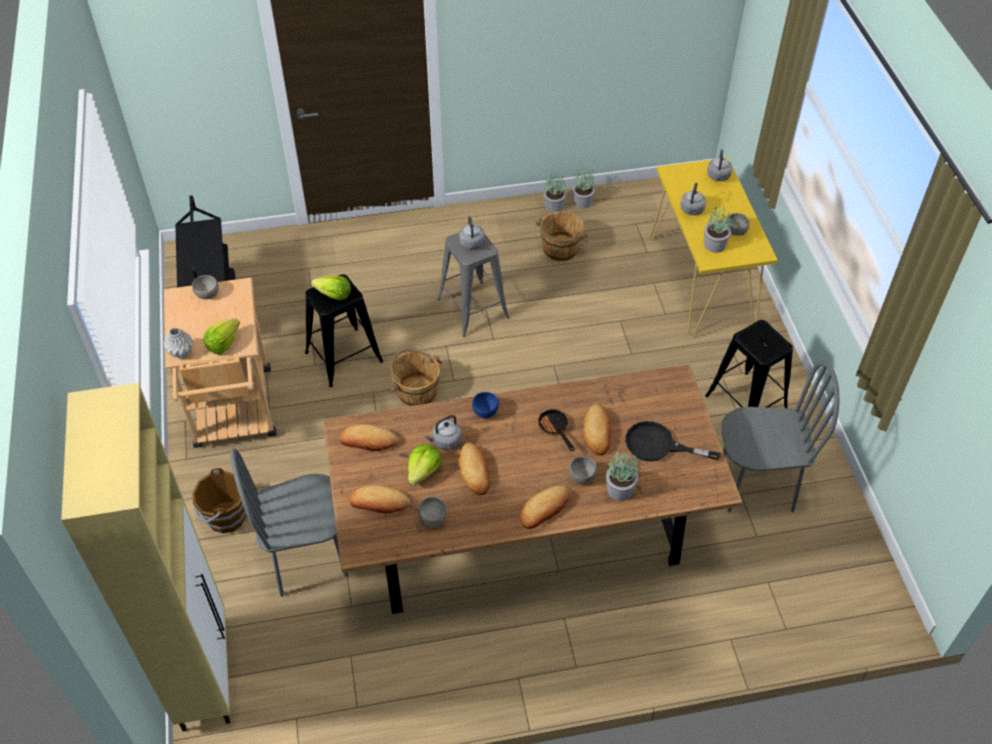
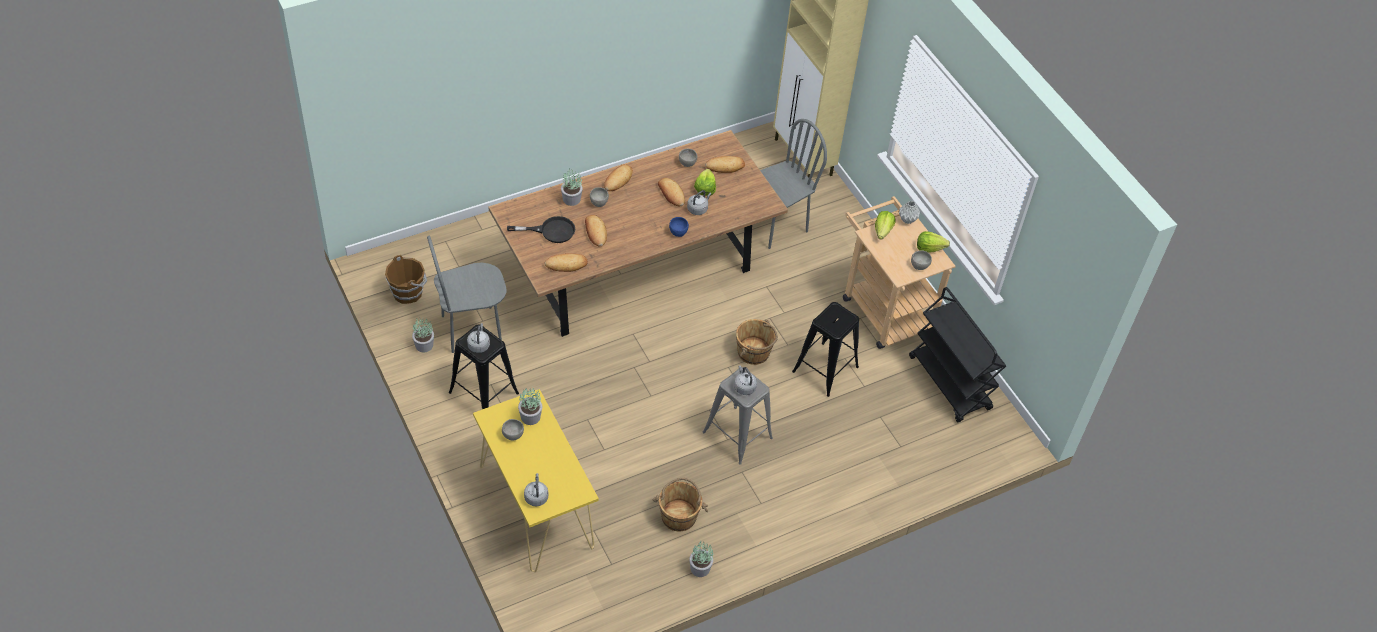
camera: 160 degrees right, 0 degrees up
(225, 517) = (845, 240): brown bucket -> brown bucket (408, 292)
(333, 295) = (835, 318): lettuce -> lettuce (929, 248)
(368, 441) = (750, 200): bread -> bread (566, 264)
(555, 429) = (625, 229): frying pan -> none
(582, 201) = (672, 581): potted plant -> potted plant (424, 345)
(691, 210) = (556, 451): grey kettle -> grey kettle (479, 345)

